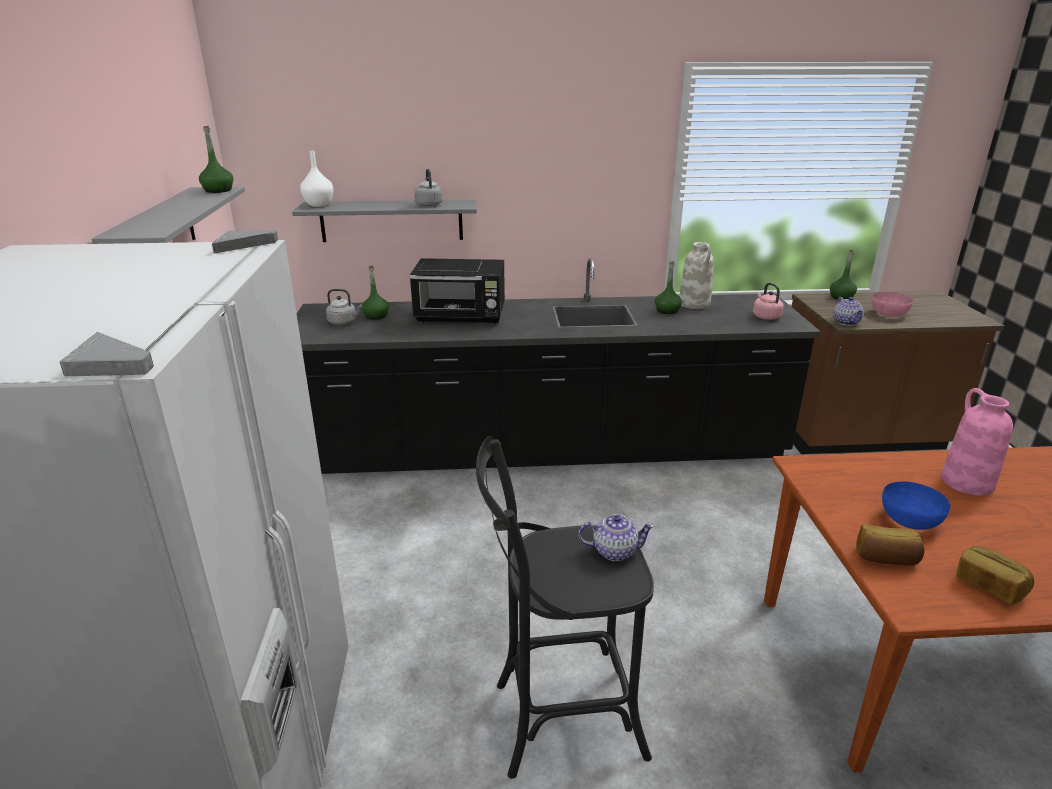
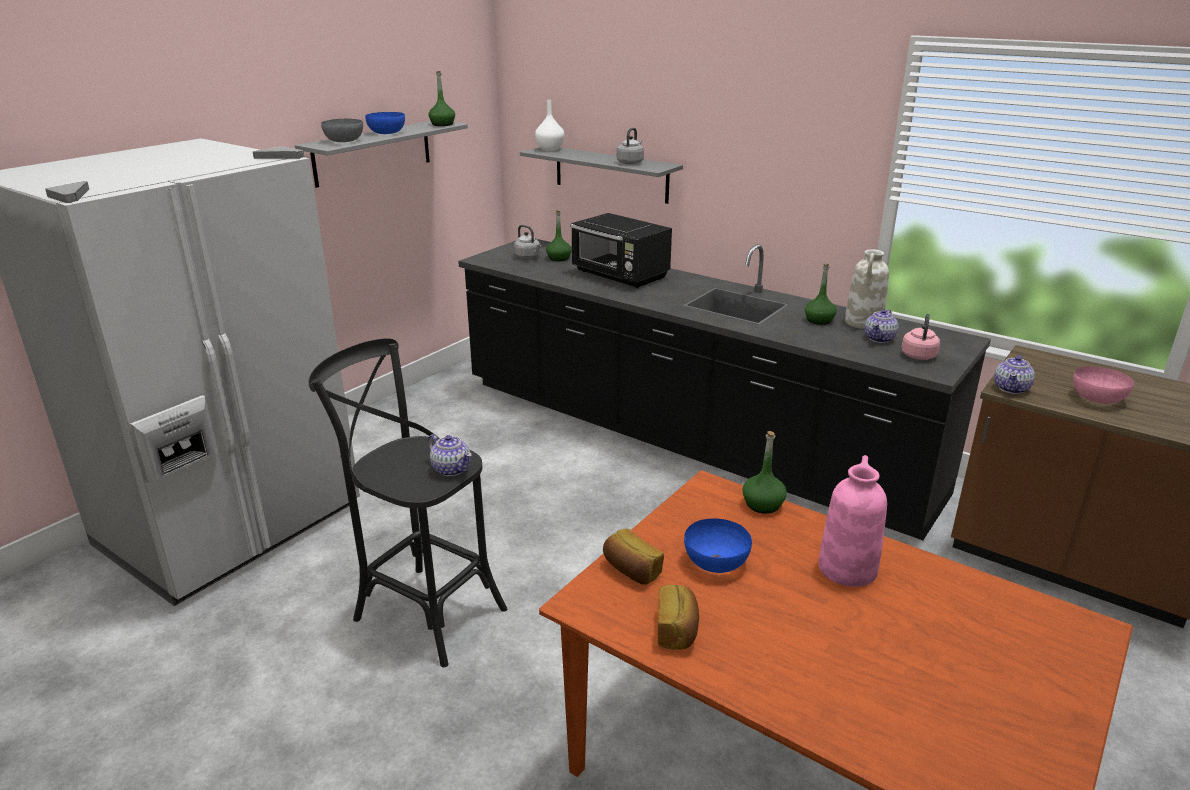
camera: 40 degrees right, 0 degrees up
(151, 223) = (345, 140): none -> grey bowl
(179, 207) = (387, 133): none -> blue bowl
(725, 312) = (880, 338): none -> teapot
(841, 297) = (1075, 365): green bottle -> green bottle (763, 504)

